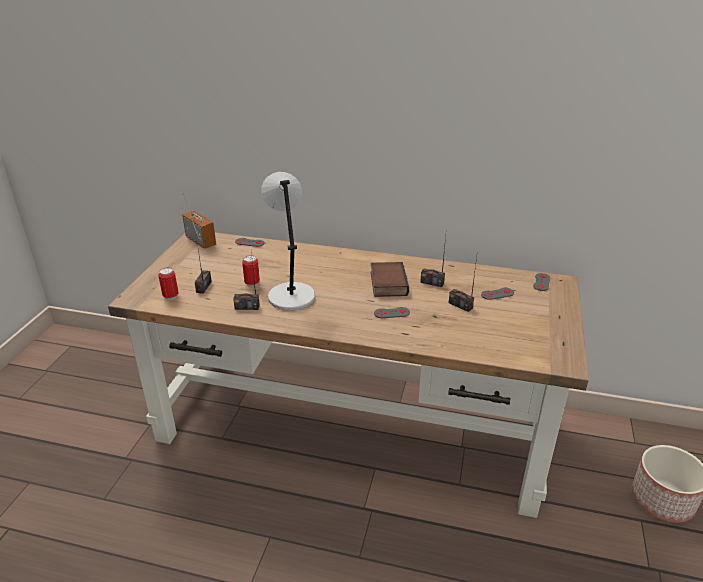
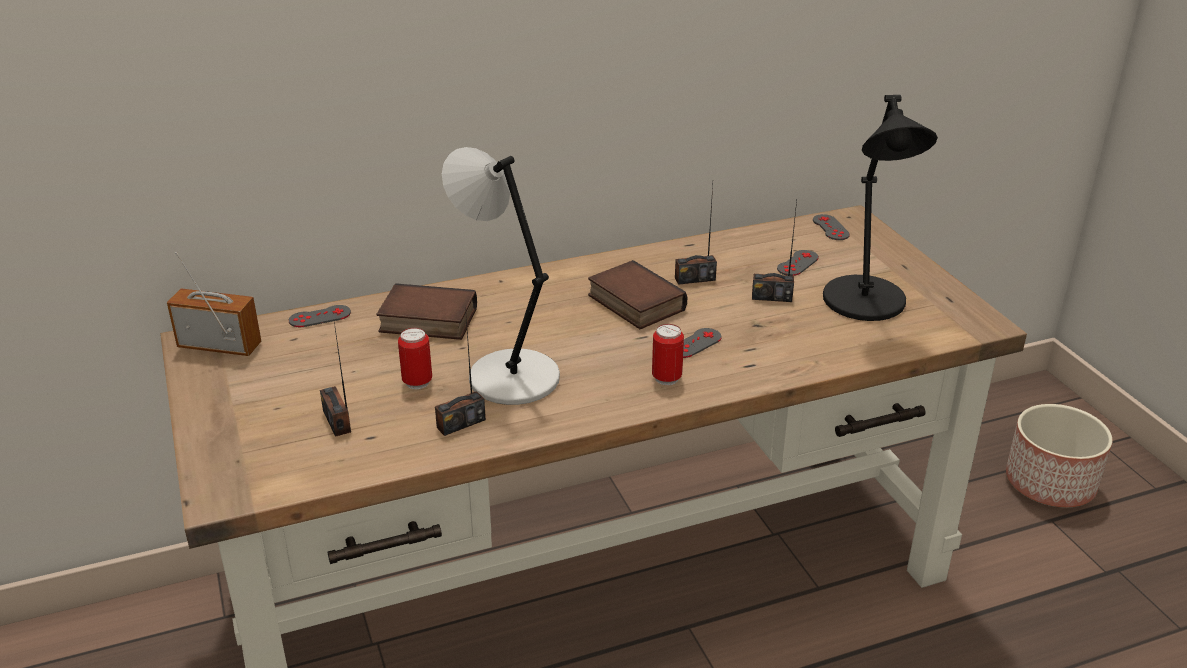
camera: 35 degrees left, 0 degrees up
(170, 296) = (294, 461): can -> can (666, 378)
(287, 259) = (426, 321): none -> book
(509, 327) = (865, 303): none -> black table lamp

